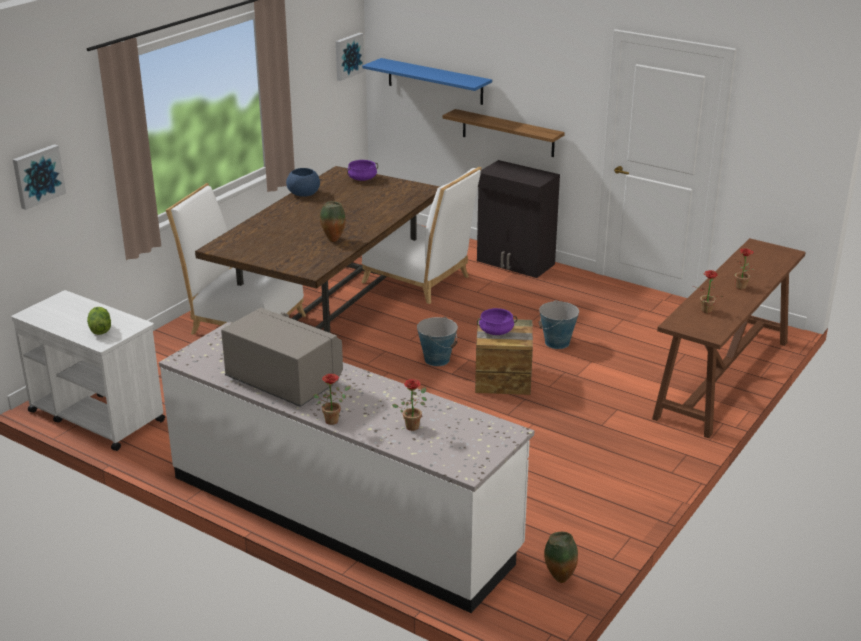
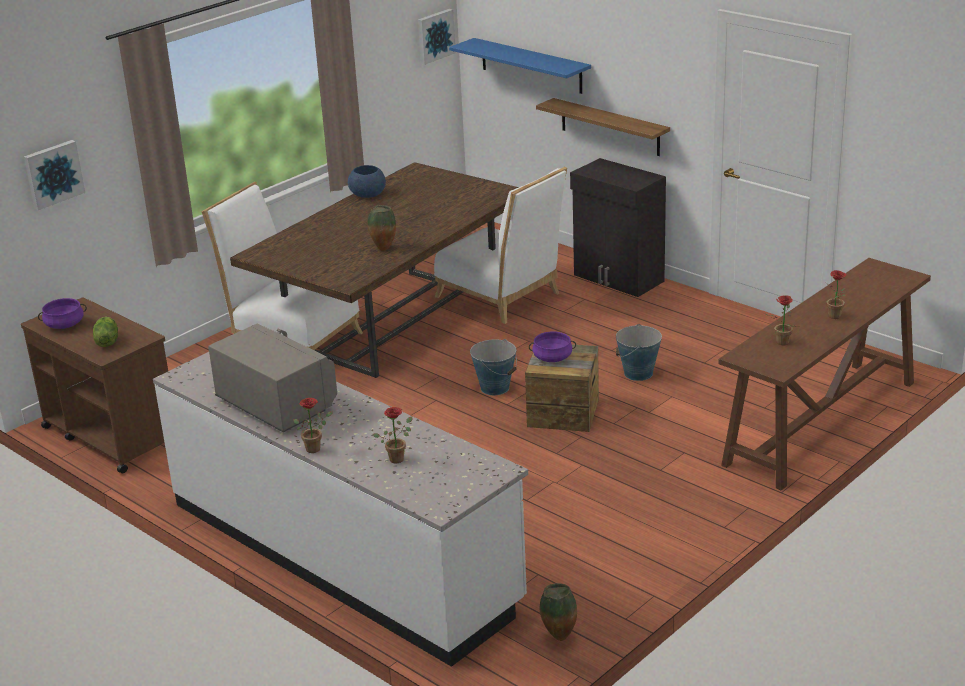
camera: 10 degrees right, 0 degrees up
(96, 416) = (110, 435): white cart -> brown cart
(362, 179) = (438, 178): purple cooking pot -> purple cooking pot (64, 325)

